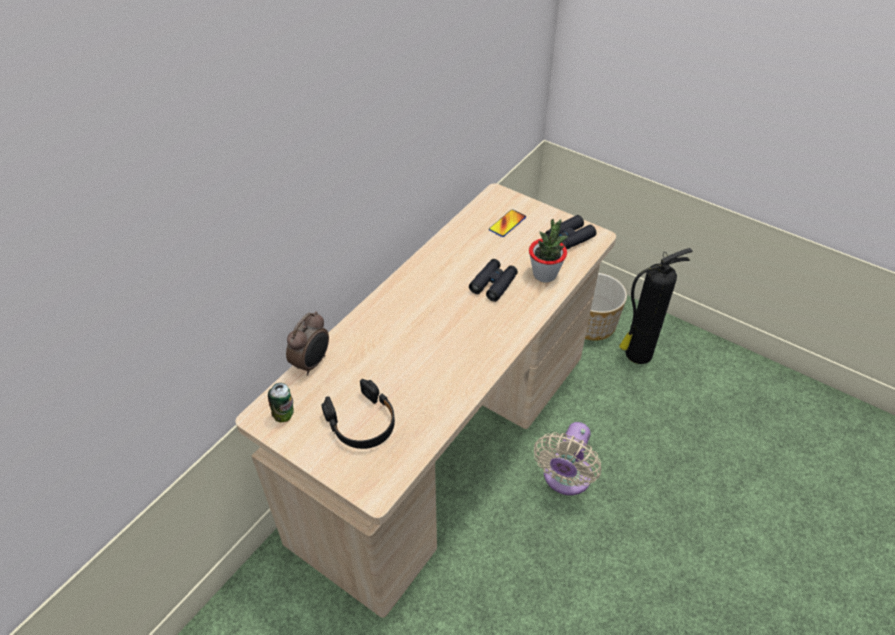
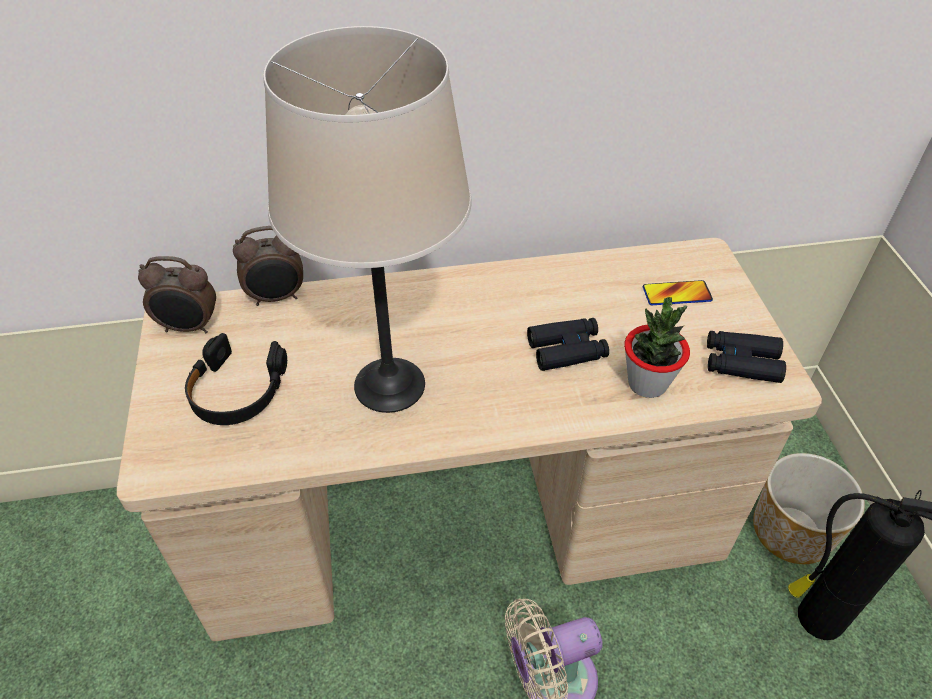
camera: 45 degrees right, 0 degrees up
(285, 415) = (189, 327): can -> alarm clock
(435, 360) = (389, 384): none -> beige table lamp

